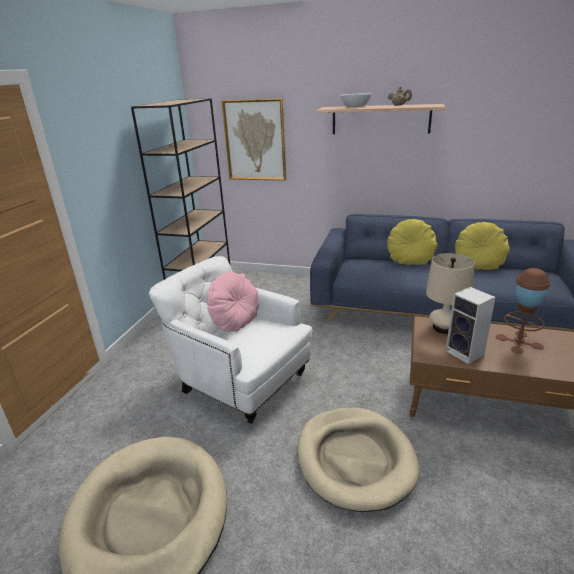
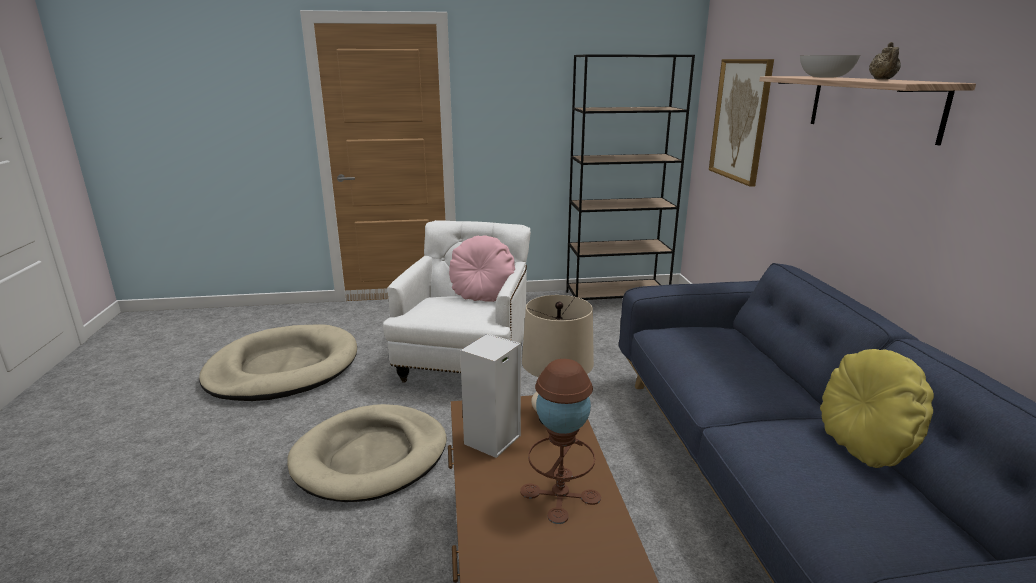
camera: 65 degrees right, 5 degrees down
(410, 262) = (780, 373): yellow pillow -> none

